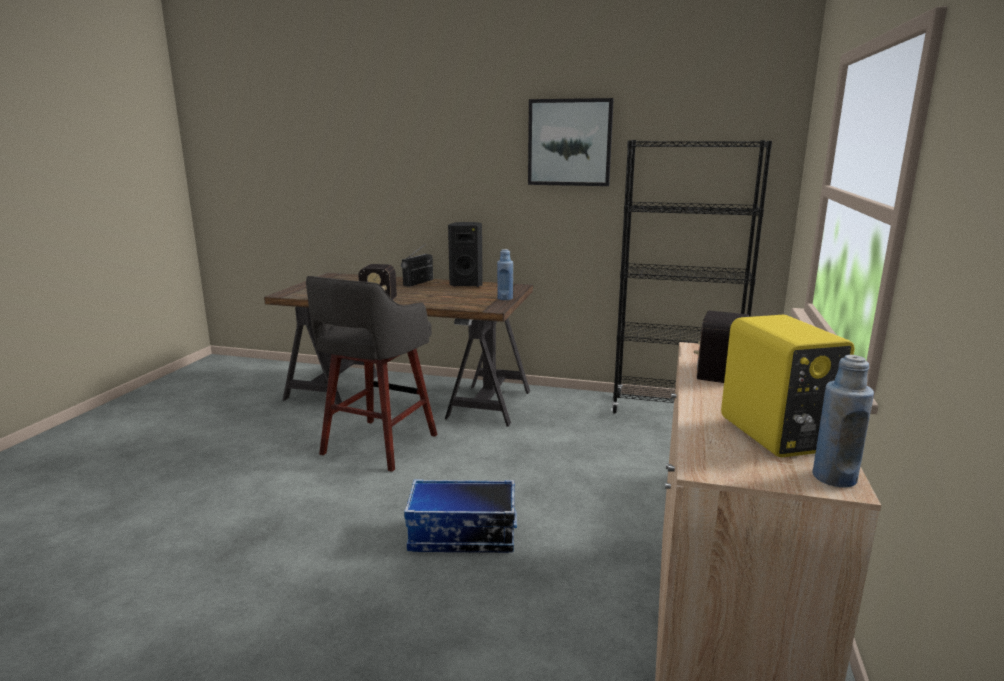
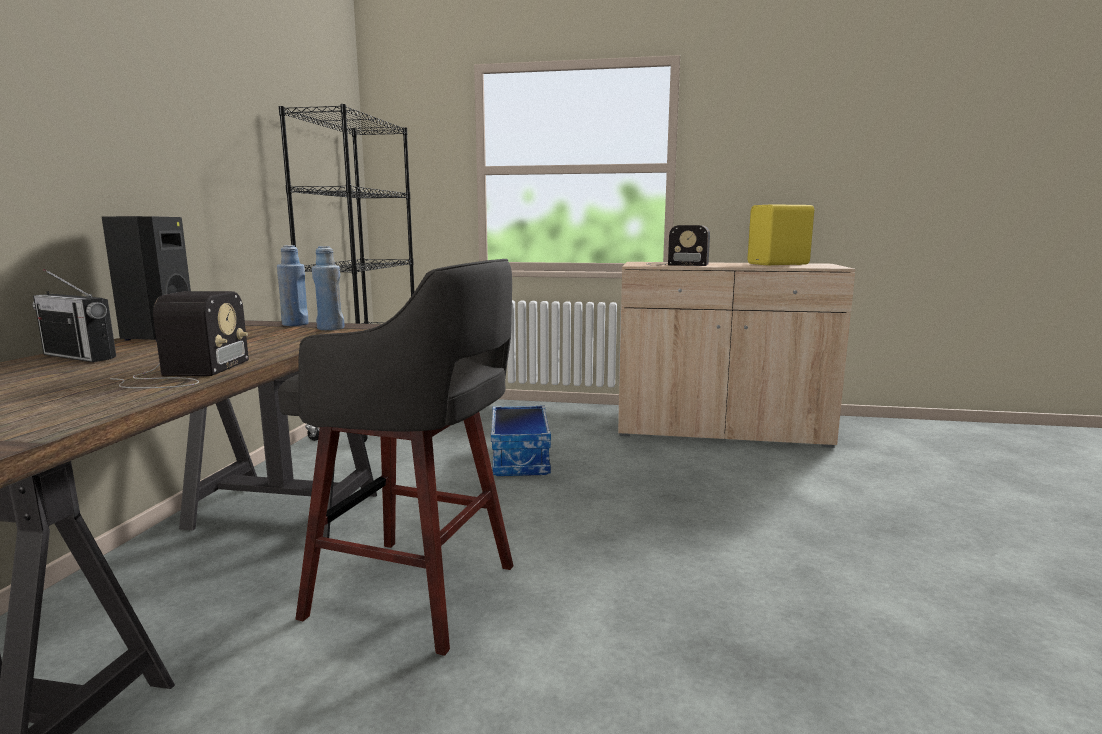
camera: 95 degrees left, 5 degrees down
(461, 536) = (653, 507): storage box -> storage box (521, 459)
(569, 142) = (214, 94): picture -> none
(834, 477) = (816, 263): blue bottle -> blue bottle (330, 328)

